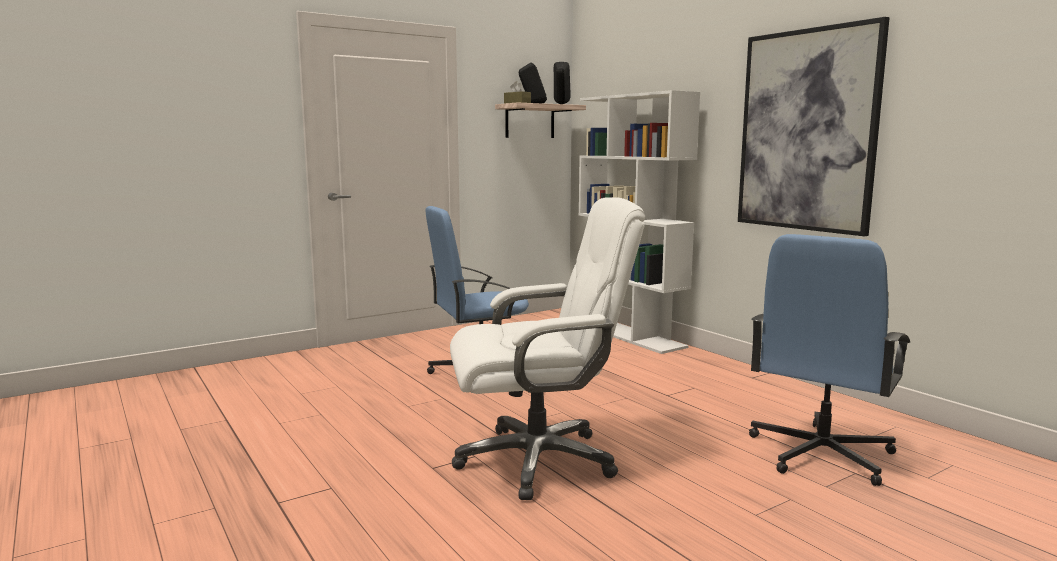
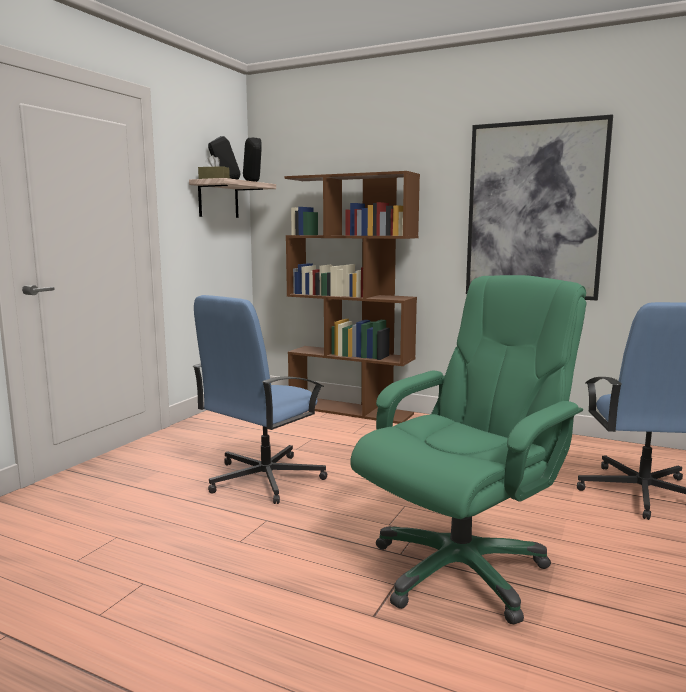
camera: 30 degrees left, 0 degrees up
(538, 460) = (460, 569): white office chair -> green office chair
(630, 335) = (351, 410): white bookcase -> brown bookcase

